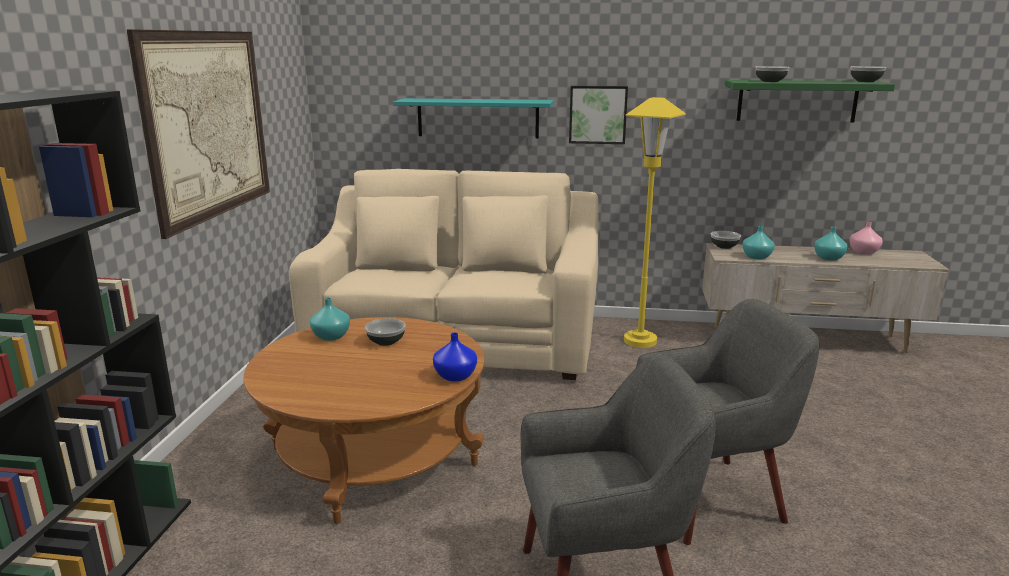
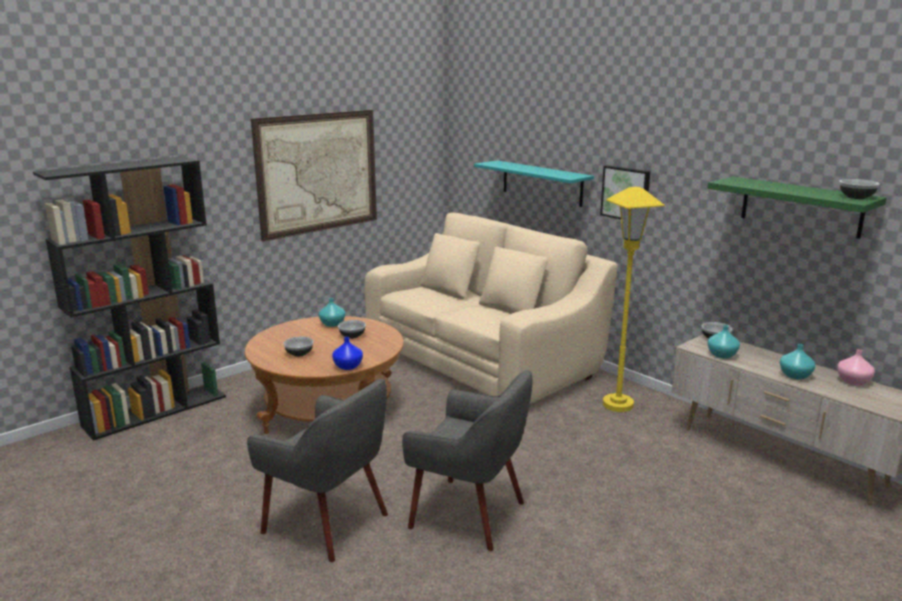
camera: 40 degrees right, 0 degrees up
(770, 81) = (751, 185): bowl -> bowl (299, 354)

